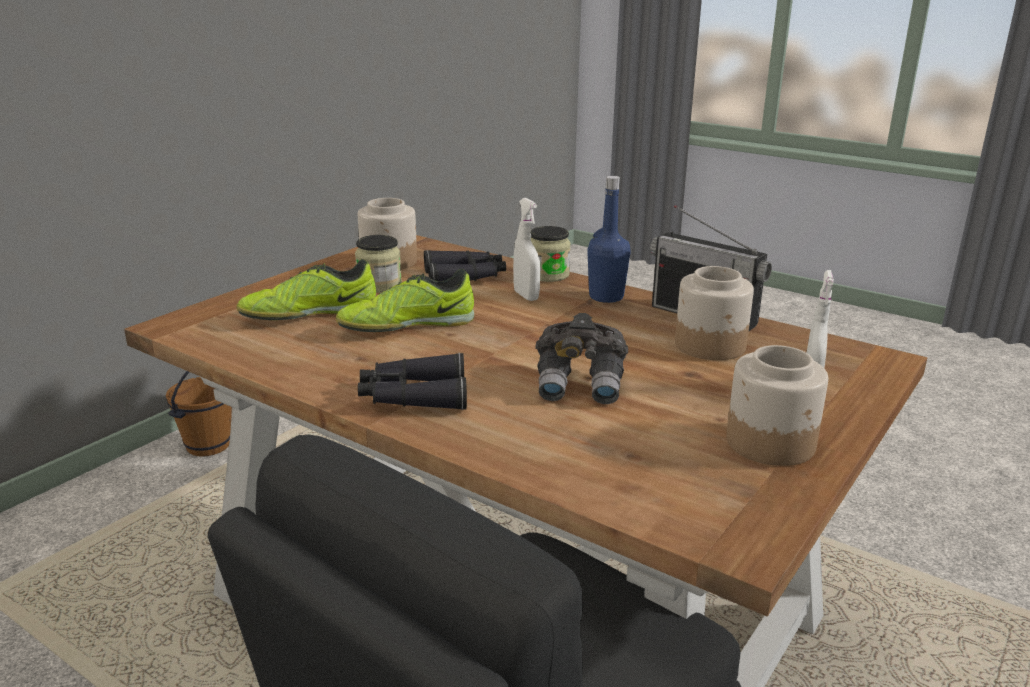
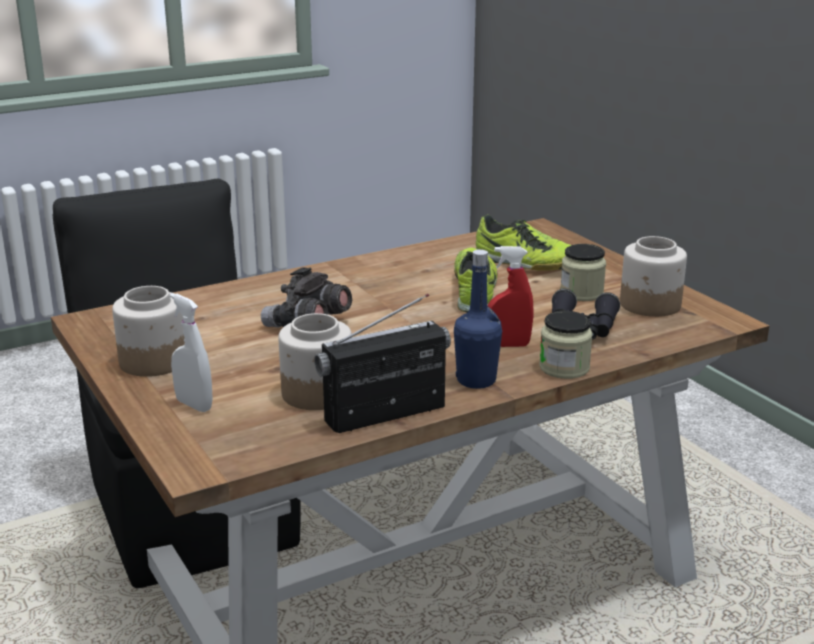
camera: 115 degrees right, 0 degrees up
(207, 445) = (759, 453): brown bucket -> none
(309, 314) = (527, 264): shoe -> shoe turned 120 degrees clockwise
(413, 396) = (349, 276): black binoculars -> none
(526, 296) = (508, 345): white spray bottle -> red spray bottle

